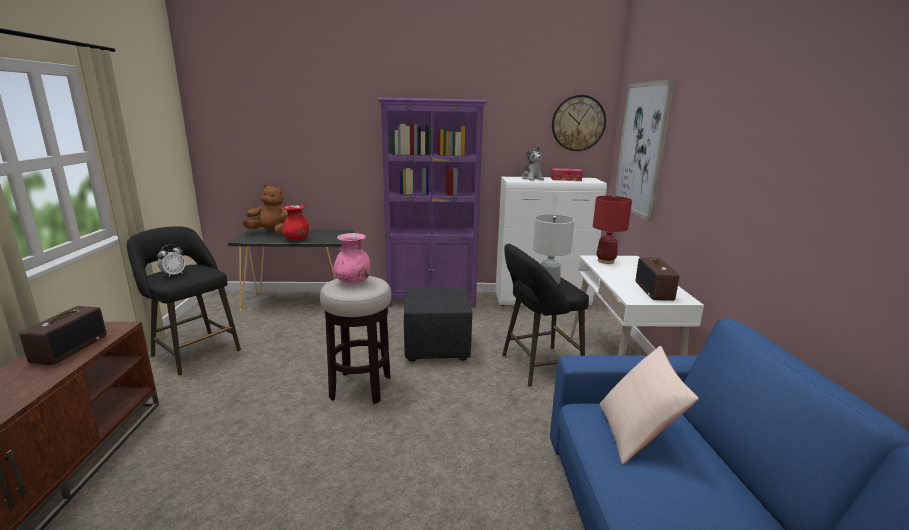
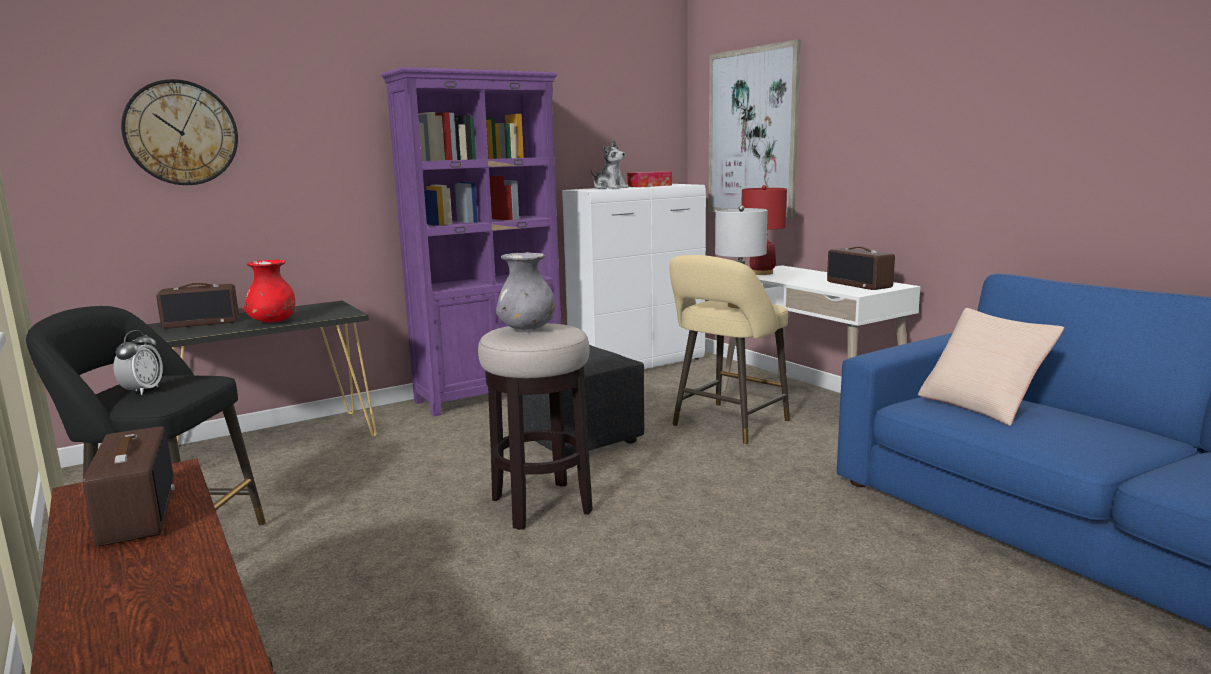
camera: 30 degrees left, 5 degrees down
(271, 233) = (202, 323): brown plush toy -> radio
(353, 282) = (527, 329): pink vase -> grey vase
(537, 366) = (727, 425): black stool -> beige stool
(578, 123) = (646, 110): wall clock -> wall clock (181, 133)

